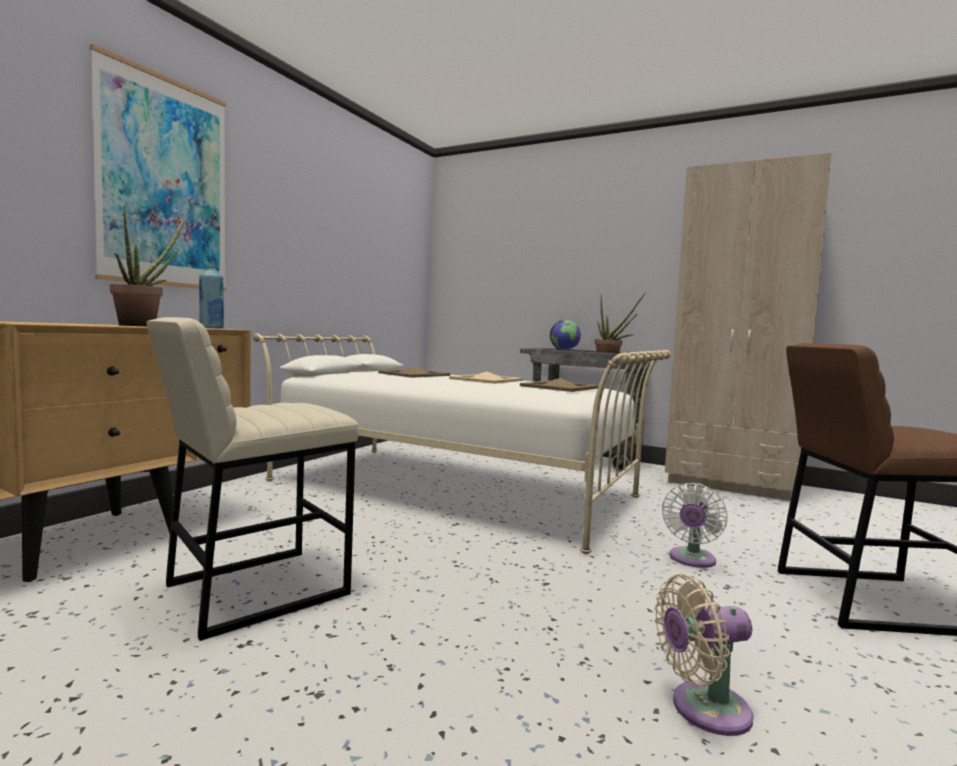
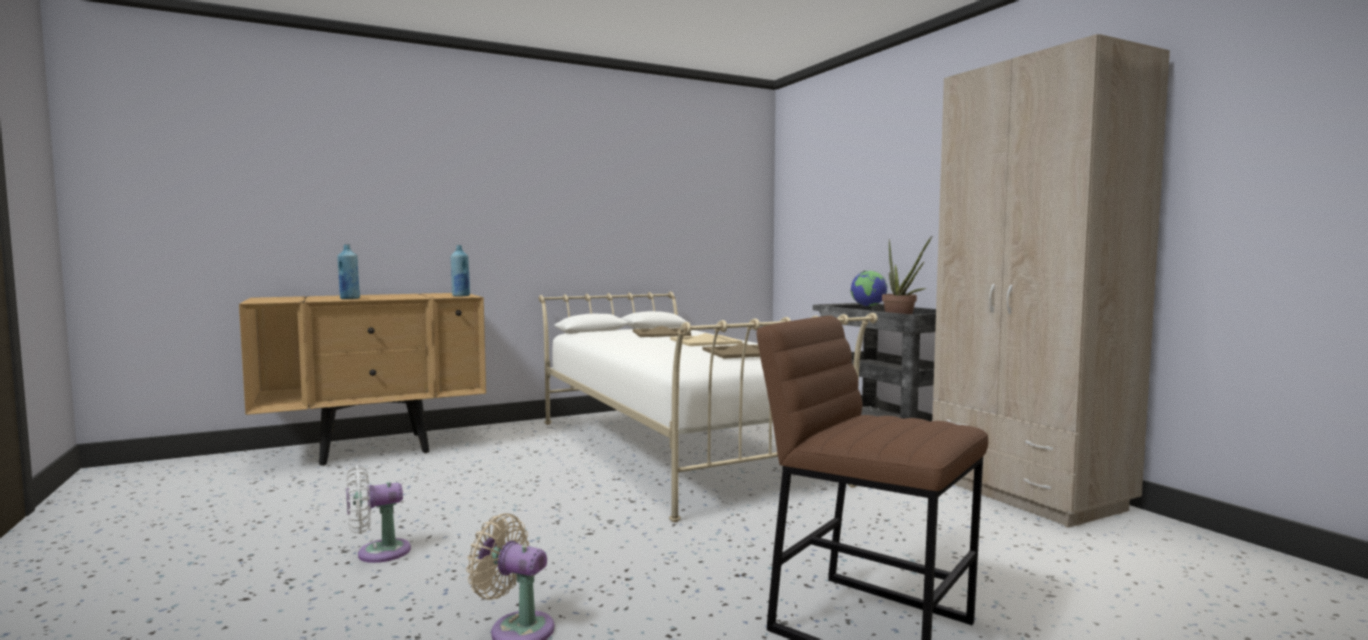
camera: 35 degrees right, 0 degrees up
(66, 324) = (349, 299): none -> blue bottle
(144, 326) = (415, 296): potted plant -> none
(164, 183) = (458, 181): picture -> none
(252, 591) = (407, 494): beige chair -> none
(691, 560) = (761, 548): white fan -> white fan (377, 553)

